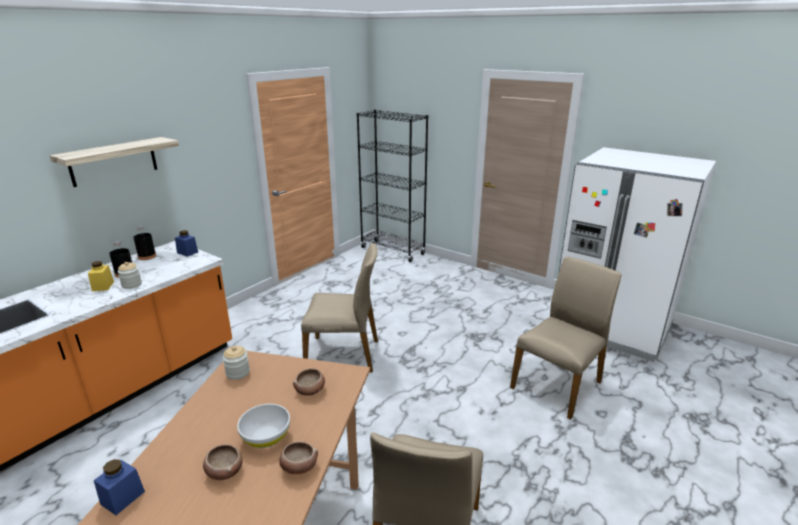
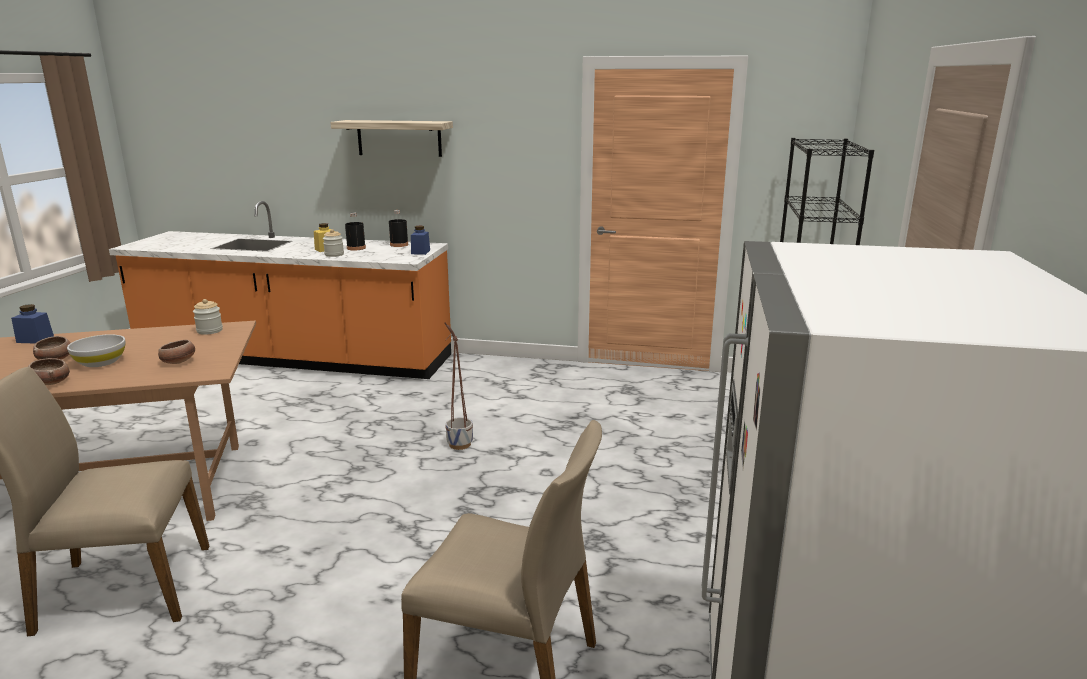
camera: 65 degrees right, 5 degrees down
(343, 354) = (460, 444): beige chair -> planter

